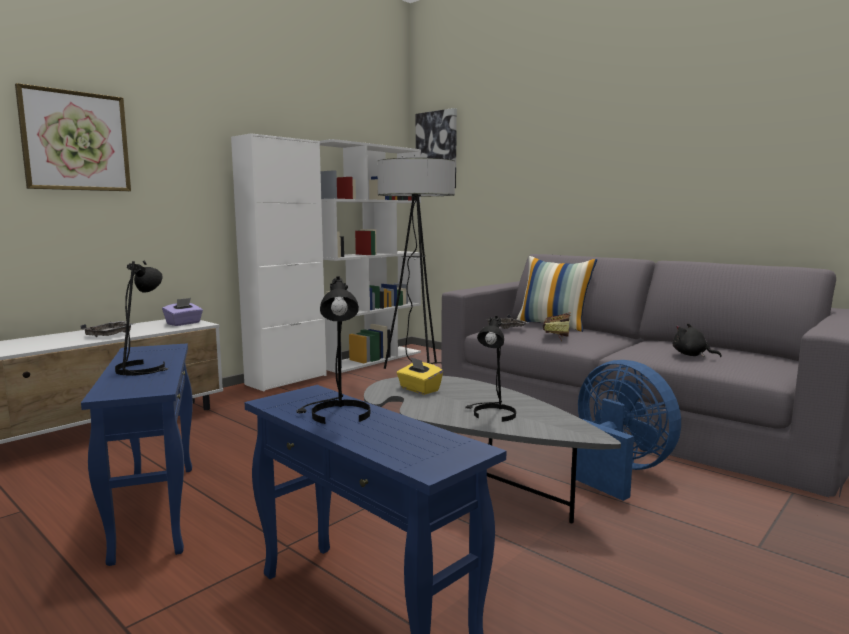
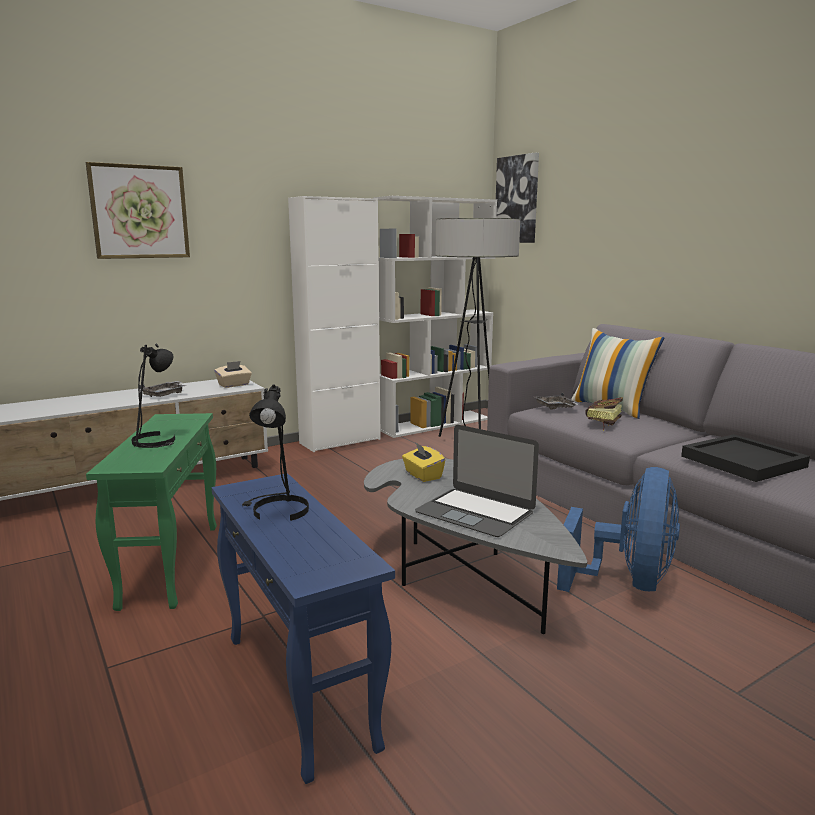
camera: 15 degrees right, 5 degrees up
(155, 510) = (171, 564): blue side table -> green side table
(184, 323) = (234, 385): purple tissue box -> beige tissue box
(491, 414) = (475, 512): black table lamp -> laptop
(617, 471) = (628, 582): blue fan -> blue fan turned 45 degrees clockwise
(692, 355) = (743, 462): black plush toy -> black tray

